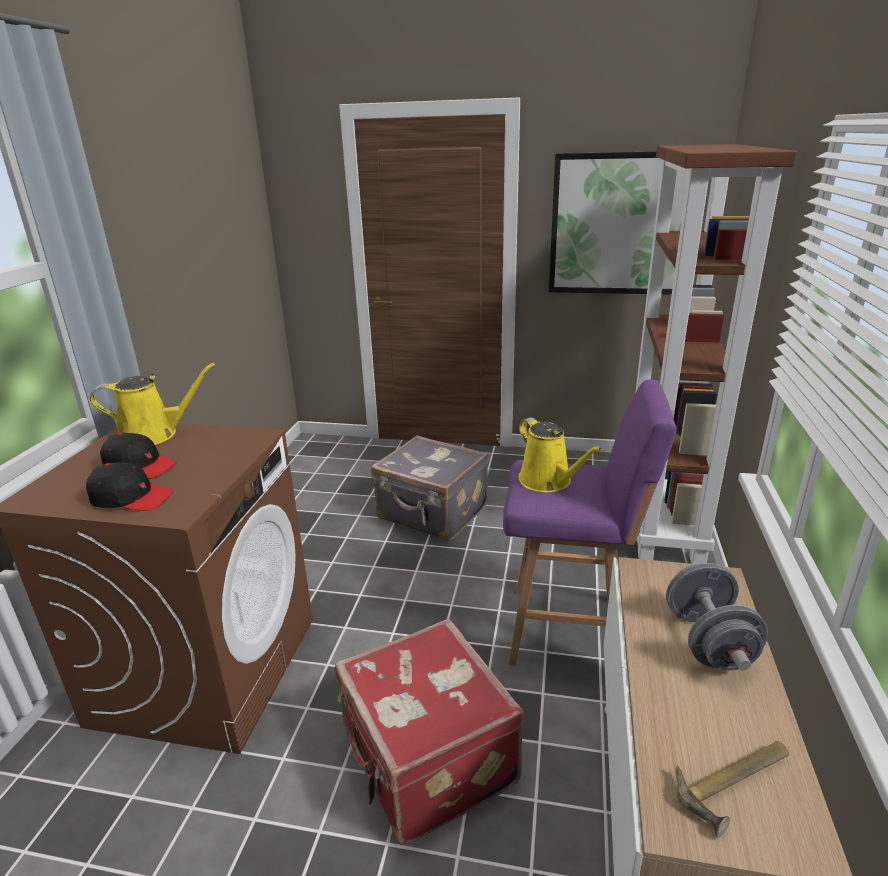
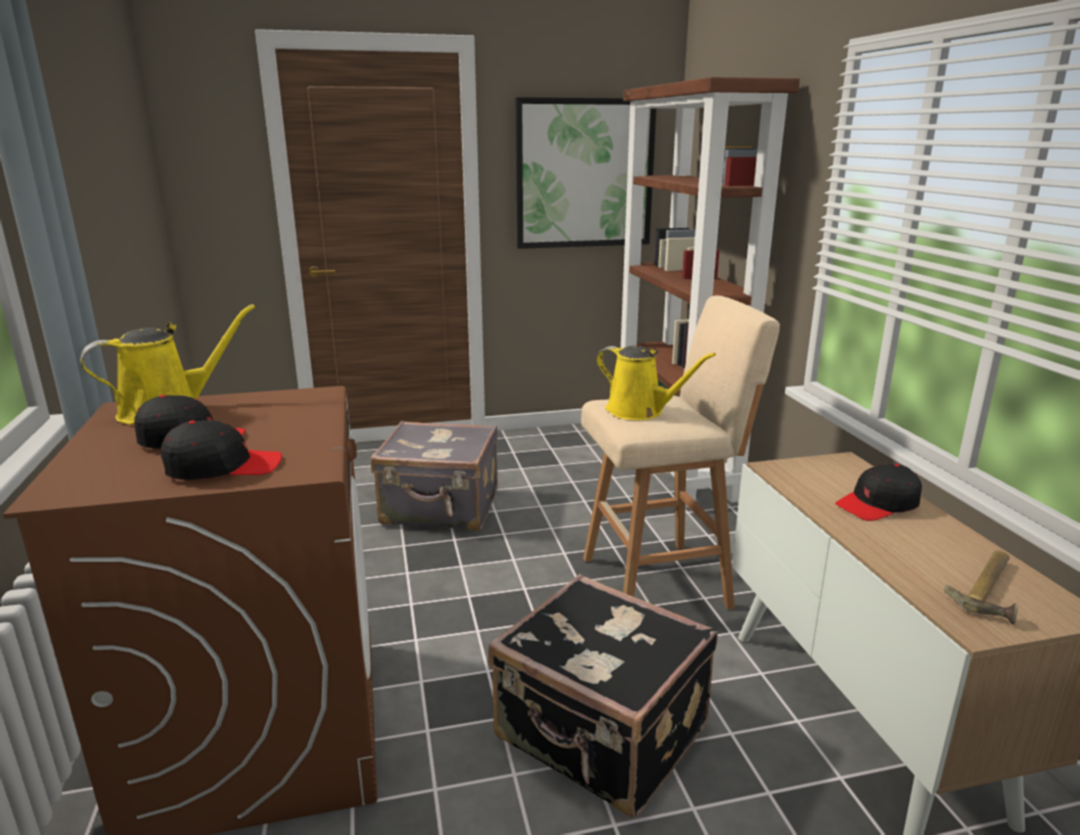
camera: 25 degrees left, 5 degrees down
(426, 761) = (601, 736): red suitcase -> black suitcase
(570, 630) = (660, 581): purple stool -> beige stool
(708, 641) = (878, 504): grey dumbbell -> black cap

